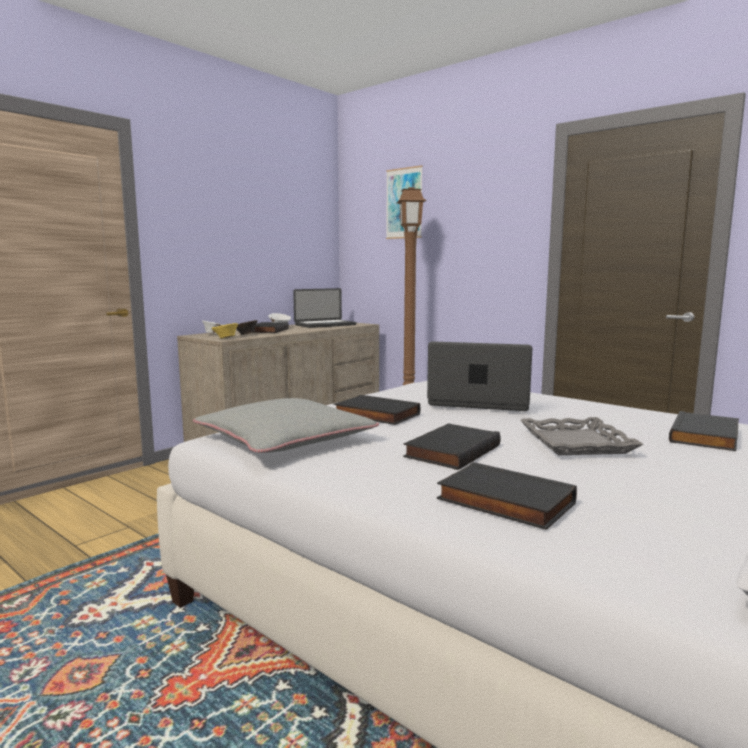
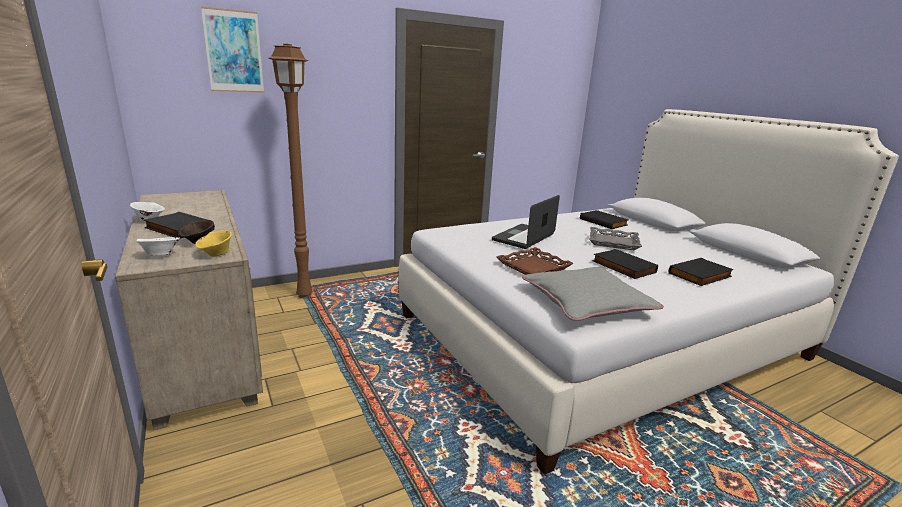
camera: 70 degrees left, 10 degrees up
(325, 325) = (182, 203): laptop -> none
(375, 415) = (533, 267): black book -> brown tray

